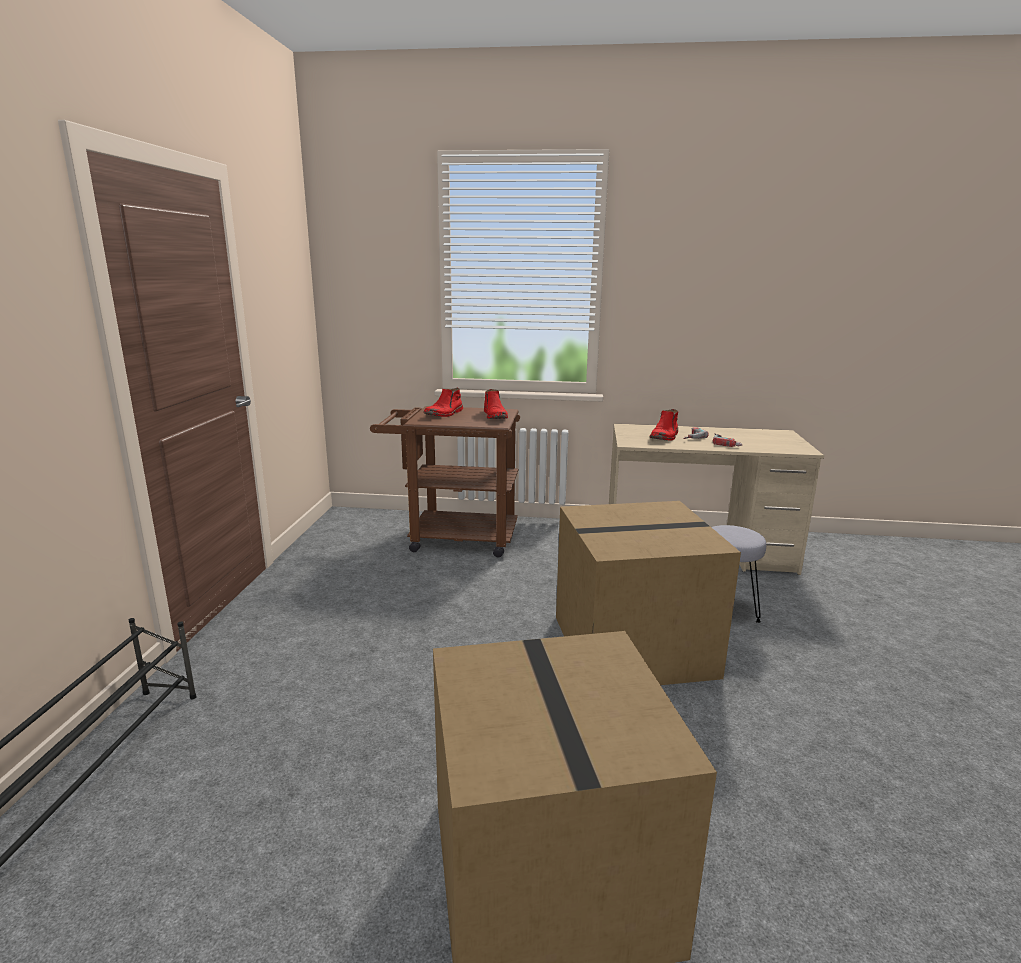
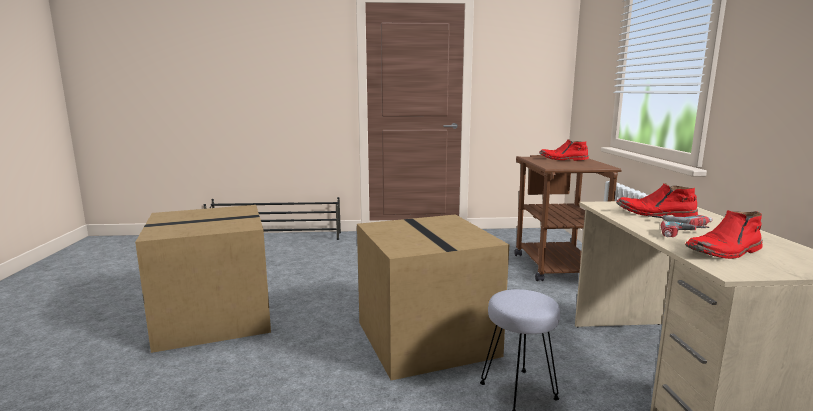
camera: 80 degrees right, 5 degrees down
(495, 416) = (579, 166): red boot -> red boot (724, 252)

